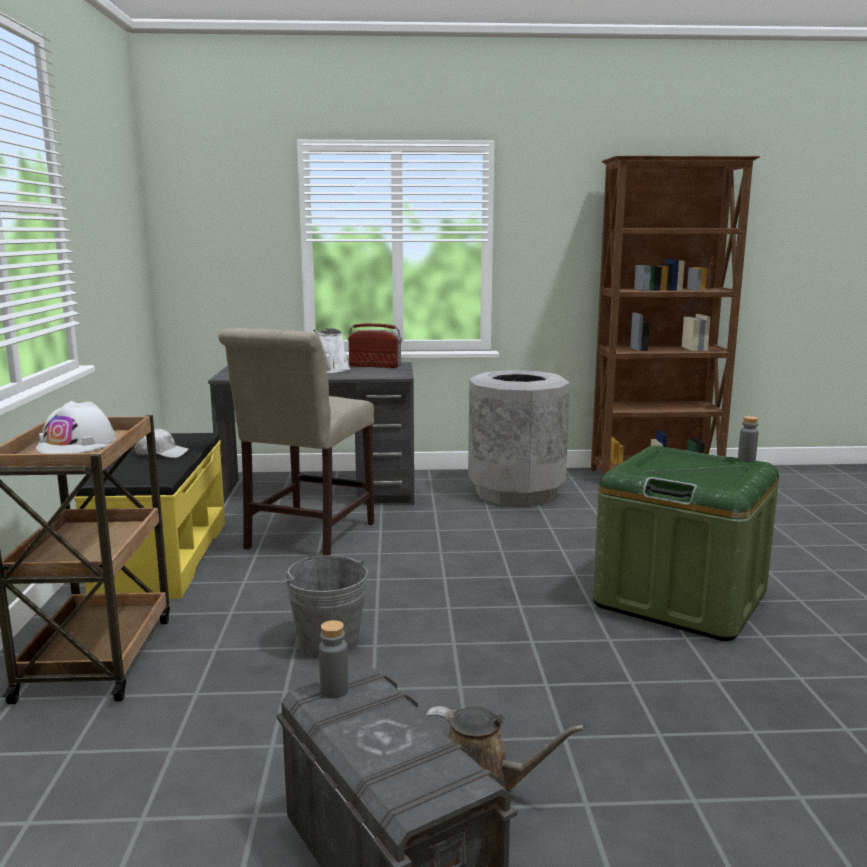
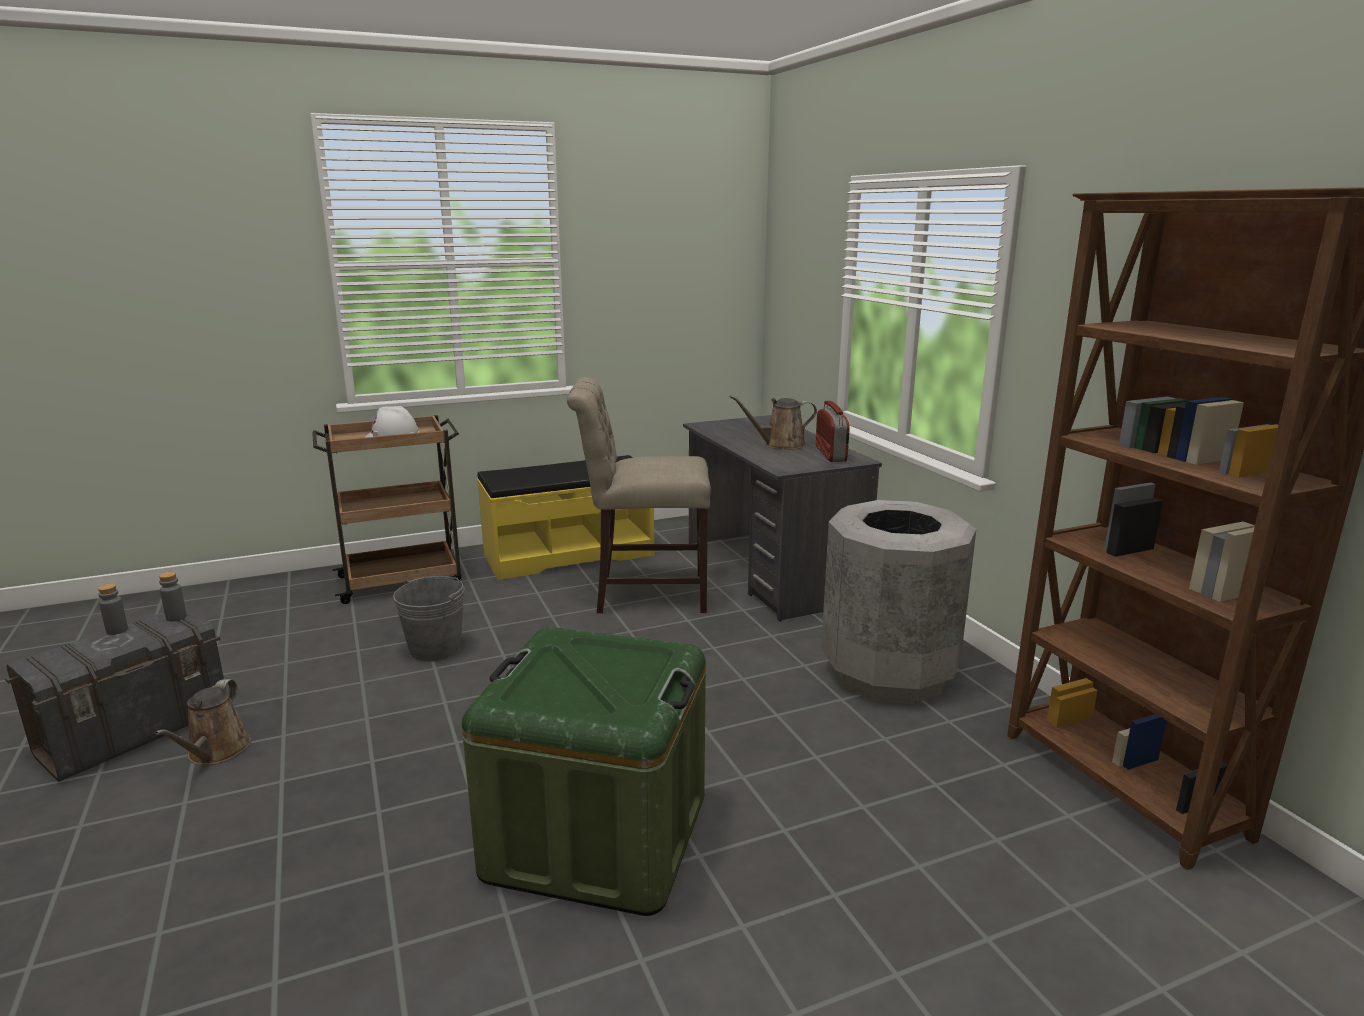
camera: 70 degrees right, 5 degrees up
(162, 453) = (571, 471): white cap -> none
(330, 370) = (780, 445): white watering can -> brown watering can
(746, 459) = (649, 712): grey bottle -> grey bottle (117, 630)

